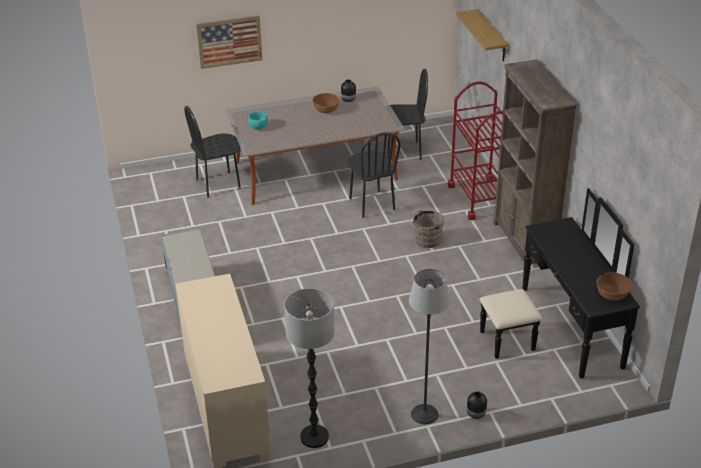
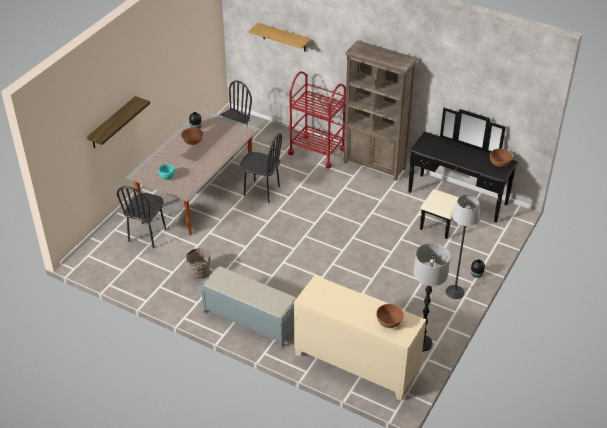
camera: 45 degrees left, 5 degrees up
(226, 359) = (389, 322): none -> brown bowl
(229, 41) = (112, 123): picture -> shelf
(425, 241) = (323, 196): brown bucket -> brown bucket (198, 273)

